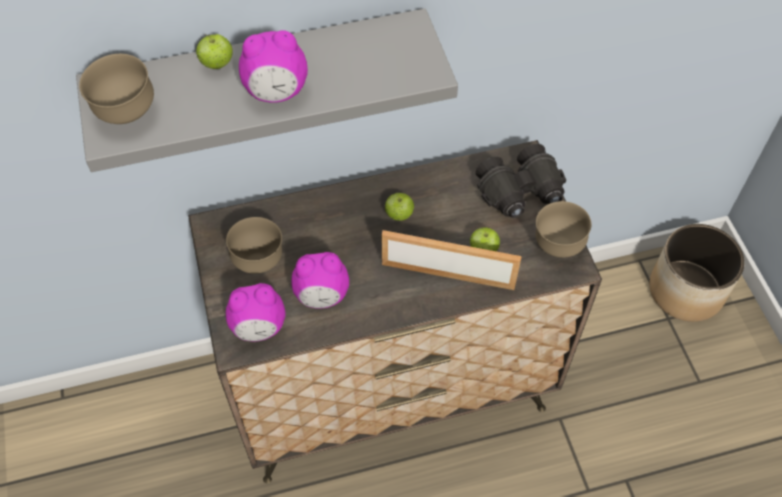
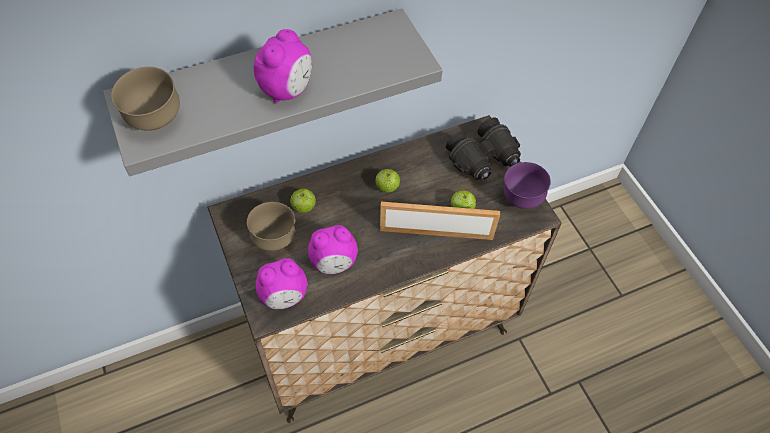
camera: 10 degrees left, 0 degrees up
(217, 64) = (230, 70): apple -> apple (304, 208)
(276, 93) = (287, 90): alarm clock -> alarm clock turned 45 degrees counterclockwise
(557, 245) = (521, 199): brown bowl -> purple bowl
(686, 291) = (600, 225): planter -> none

